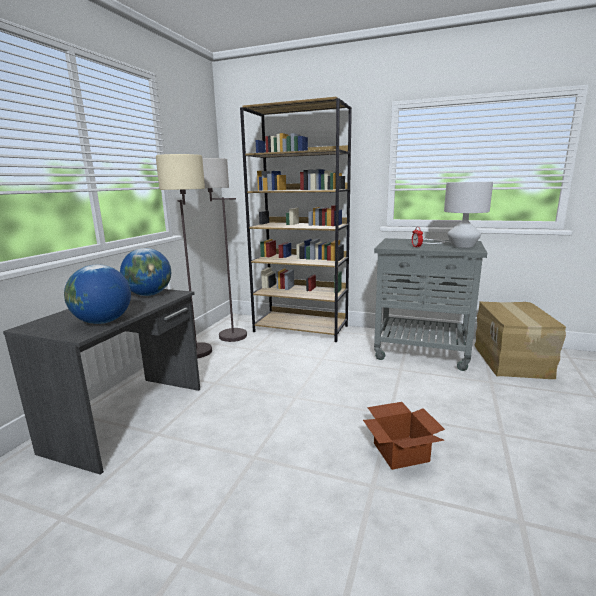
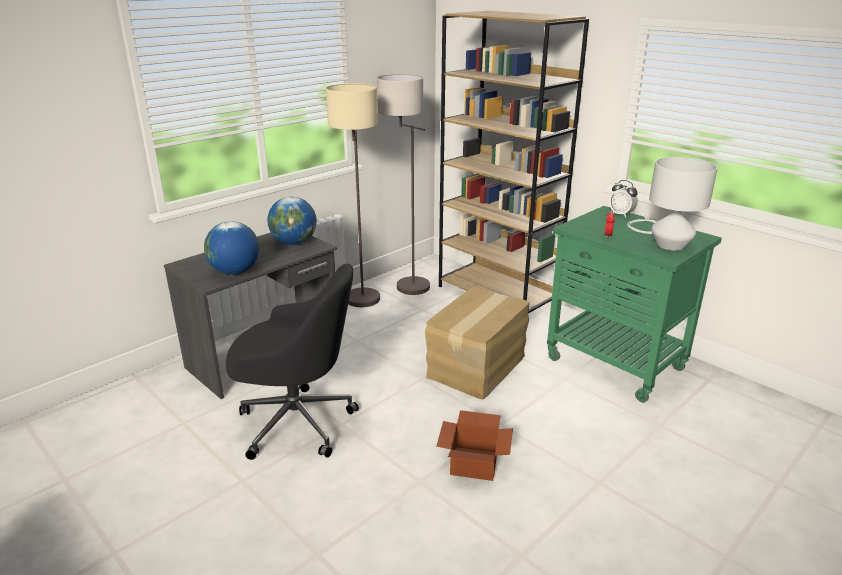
camera: 25 degrees right, 10 degrees up
(208, 471) = (298, 423): none -> black office chair
(404, 239) = (621, 214): none -> alarm clock
(422, 353) = (615, 365): grey cart -> green cart
(512, 360) = (726, 407): cardboard box -> cardboard box (477, 367)

